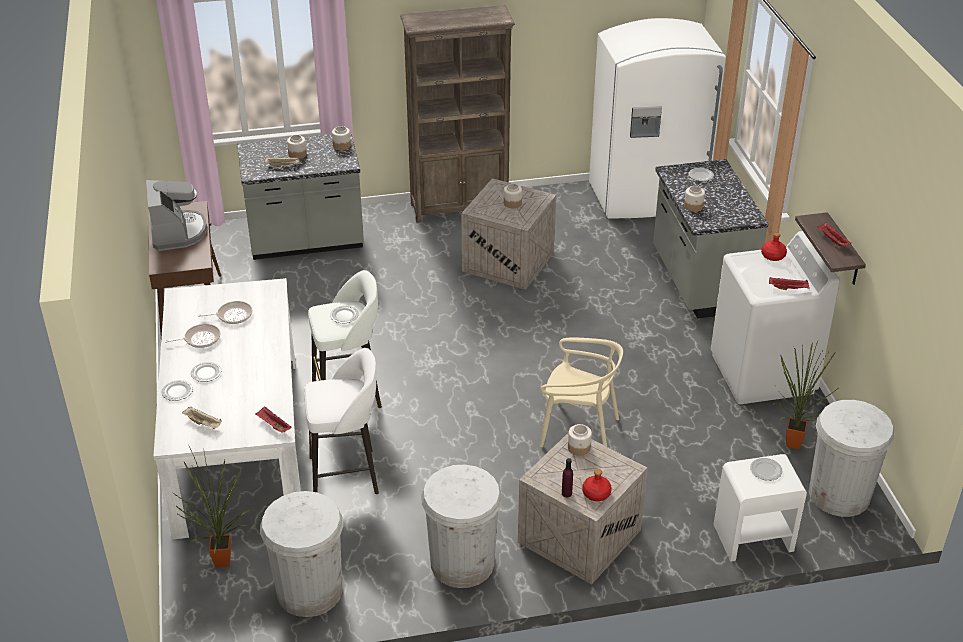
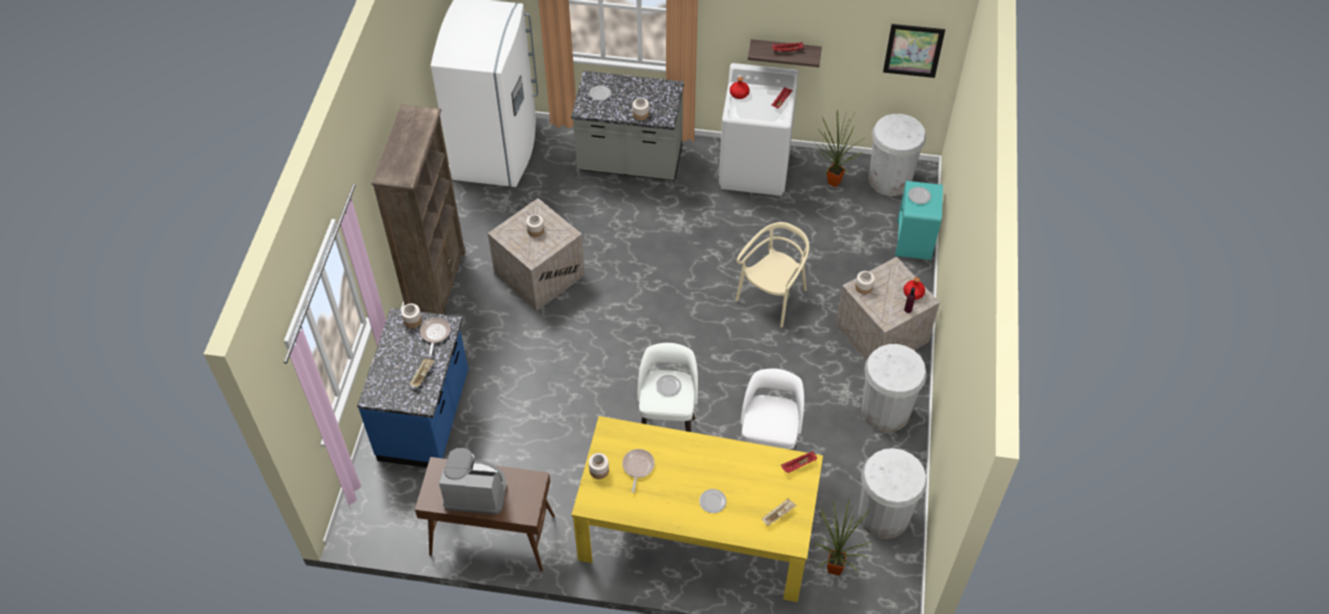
camera: 70 degrees left, 15 degrees up
(177, 392) = (730, 528): plate -> none
(200, 339) = (662, 498): frying pan -> frying pan (435, 334)
(238, 442) = (697, 532): white dining table -> yellow dining table
(297, 154) = (408, 359): jar -> jar (599, 470)
(306, 241) = (426, 417): grey counter -> blue counter
(752, 538) = (914, 240): white nightstand -> turquoise nightstand
(923, 331) = (913, 50): none -> picture

